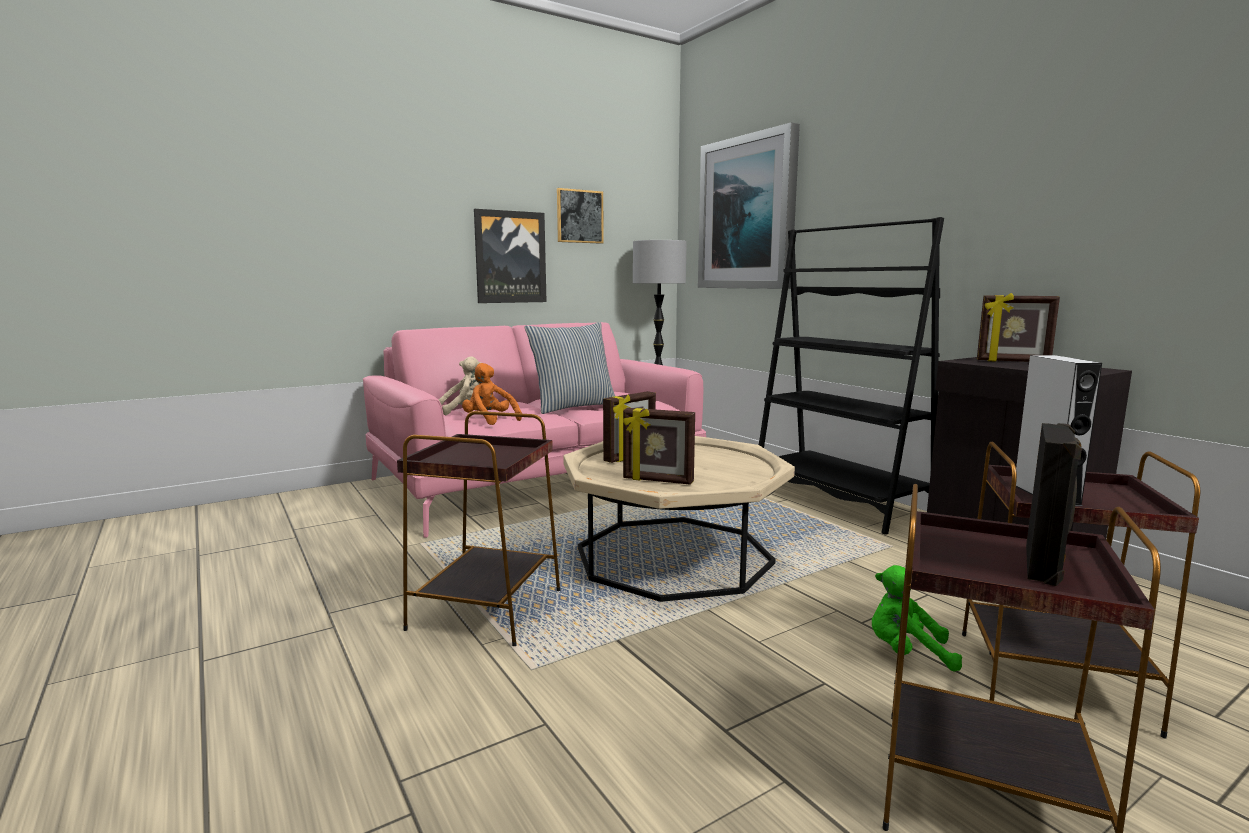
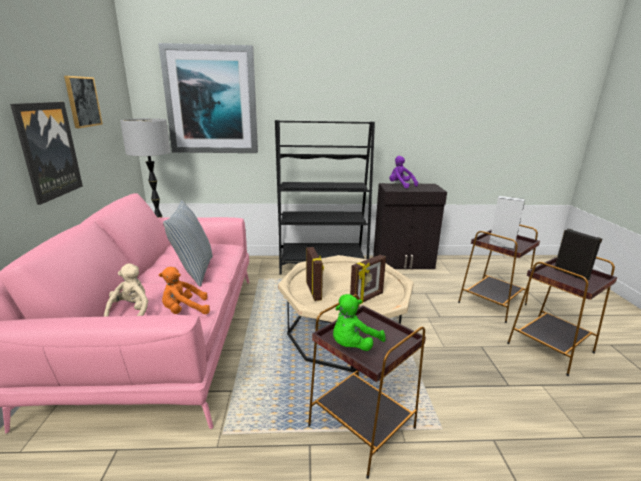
camera: 60 degrees left, 10 degrees up
(907, 653) = (466, 319): green plush toy -> green plush toy (353, 345)
(1013, 361) = (400, 185): picture frame -> purple plush toy

